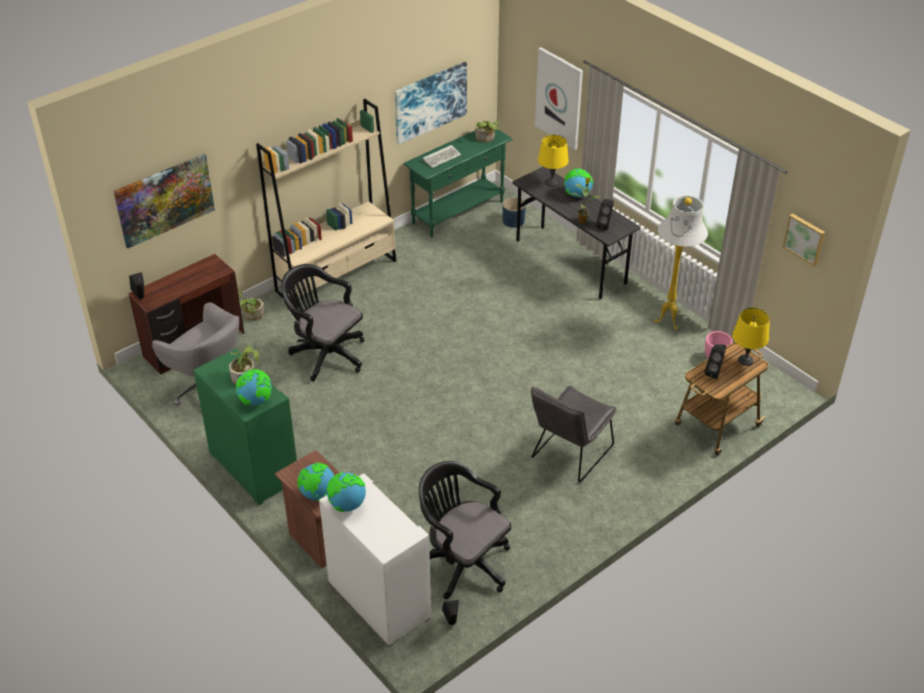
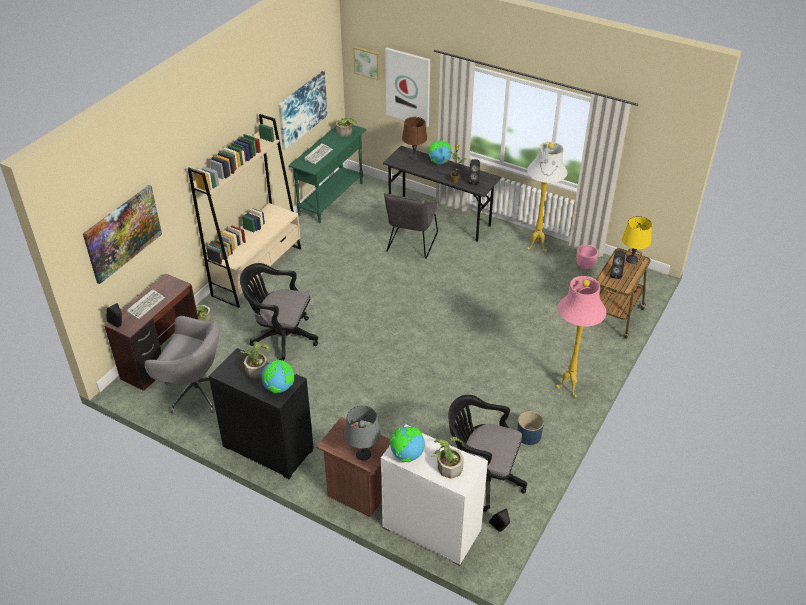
camera: 20 degrees left, 0 degrees up
(178, 282) = (146, 305): none -> keyboard
(253, 467) = (267, 448): green cabinet -> black cabinet
(317, 495) = (363, 454): globe -> grey table lamp
(383, 527) = (448, 465): none -> potted plant
(513, 221) = (378, 196): blue planter -> blue planter (529, 435)
(551, 182) = (414, 157): yellow table lamp -> brown table lamp
(568, 455) = (518, 368): grey chair -> grey chair (411, 244)
(614, 494) = (568, 389): none -> pink floor lamp
(805, 239) = (653, 155): picture -> picture (367, 62)

